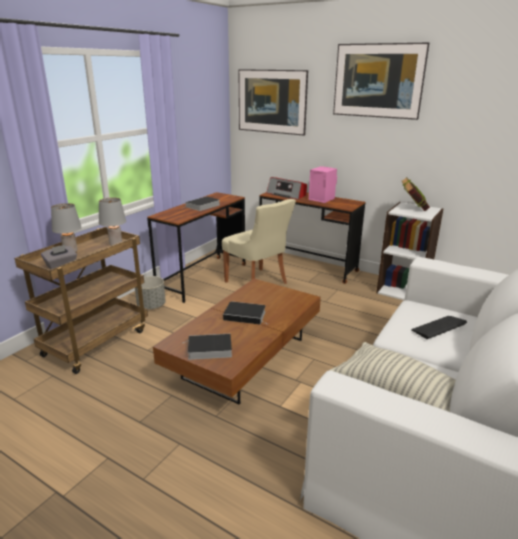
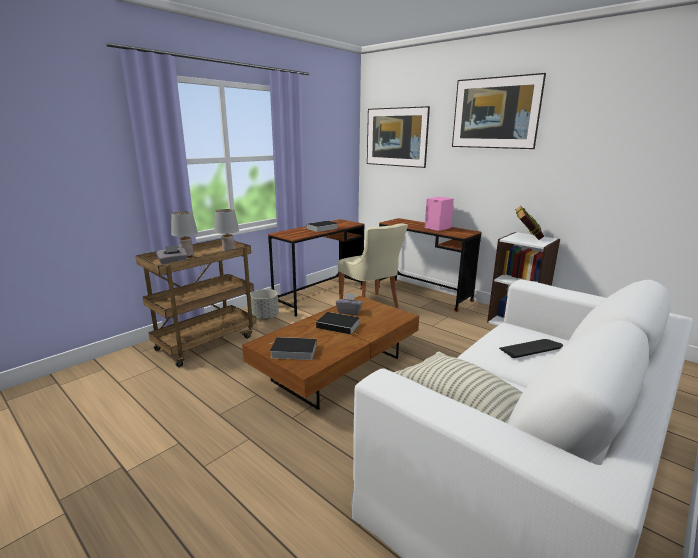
camera: 10 degrees right, 5 degrees down
(250, 298) = (349, 312): none -> grey tissue box
(287, 194) = (405, 223): radio -> none

